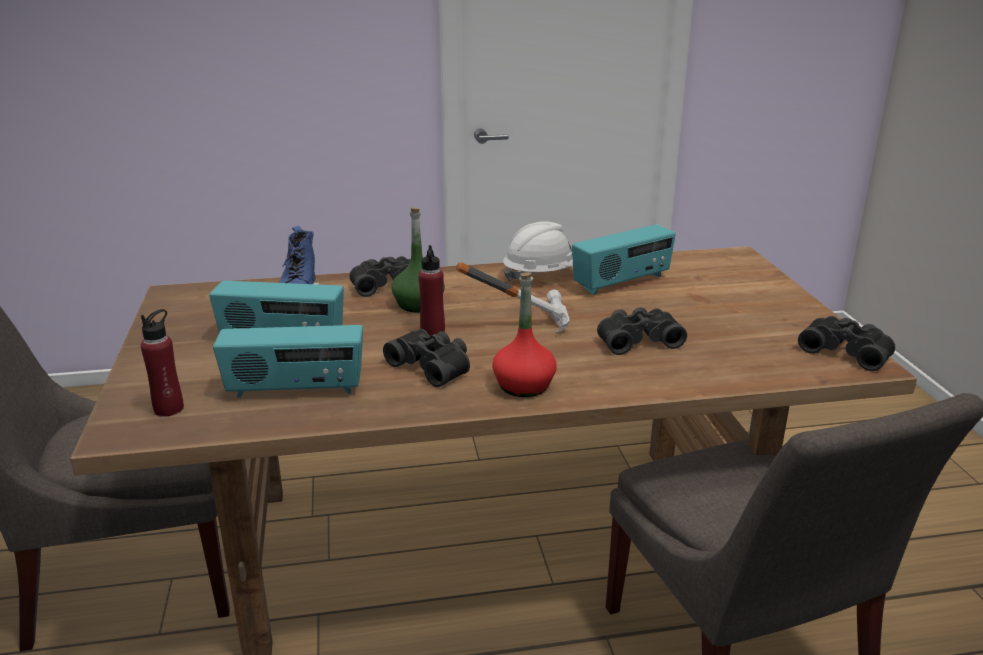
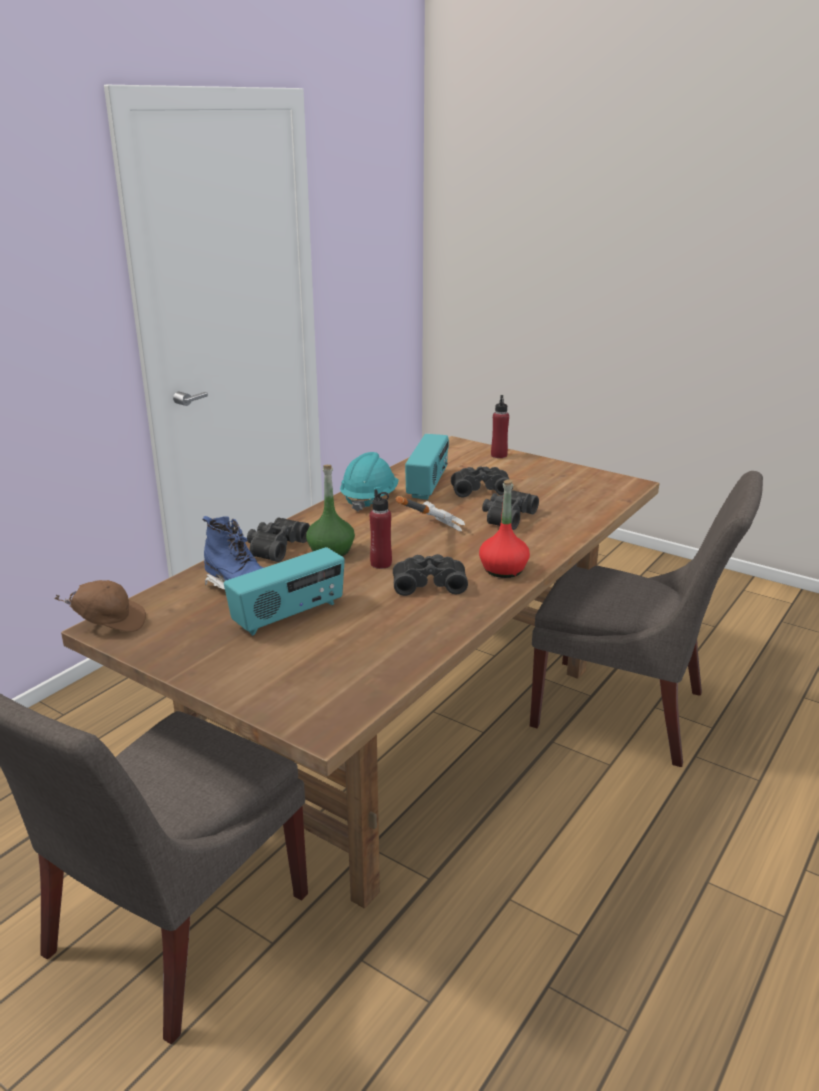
camera: 45 degrees left, 0 degrees up
(169, 409) = (319, 695): red bottle -> red bottle (499, 455)
(181, 292) = (109, 623): none -> brown cap
(295, 390) = (377, 639): radio -> none
(541, 275) = (369, 499): white hard hat -> turquoise hard hat
(846, 351) = (610, 481): black binoculars -> black binoculars (480, 489)

